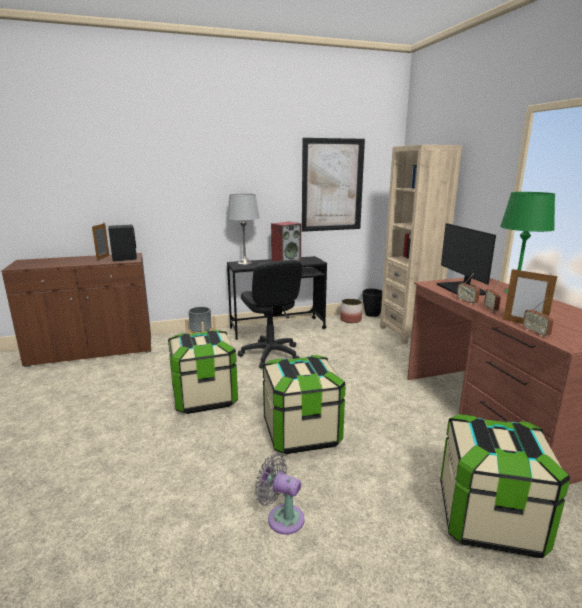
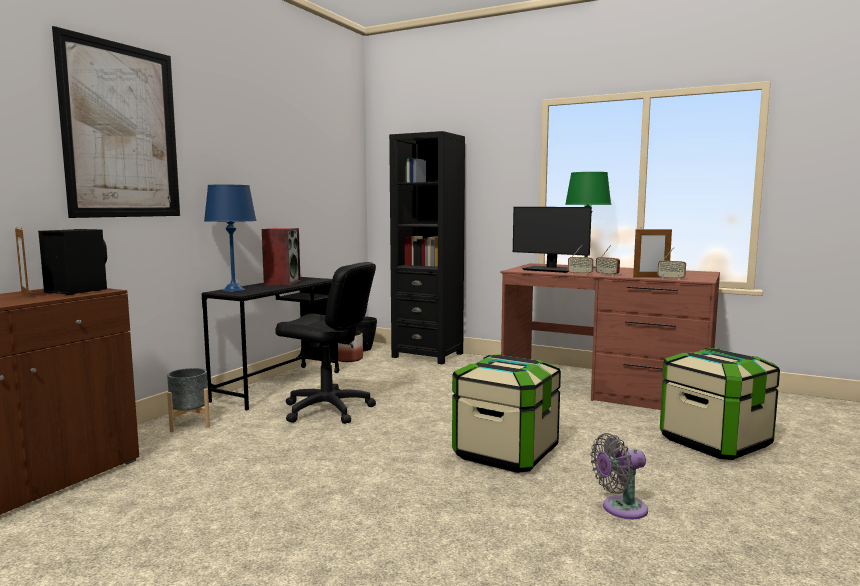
camera: 45 degrees left, 10 degrees down
(204, 397) = (340, 469): storage box -> none
(244, 263) = (234, 290): grey table lamp -> blue table lamp
(332, 185) = (309, 181): picture -> picture (122, 131)
(408, 332) = (427, 355): beige bookcase -> black bookcase

